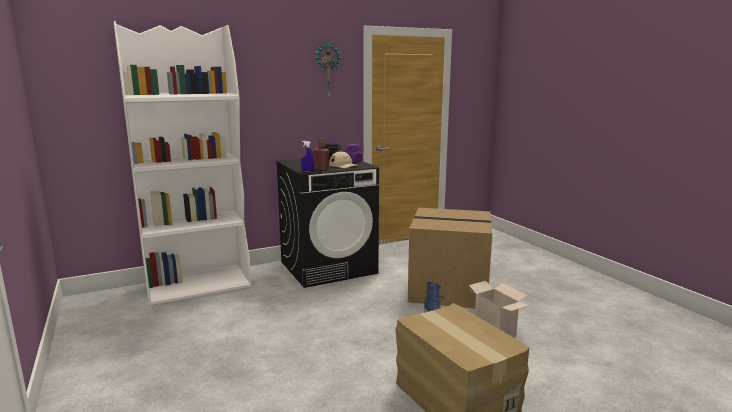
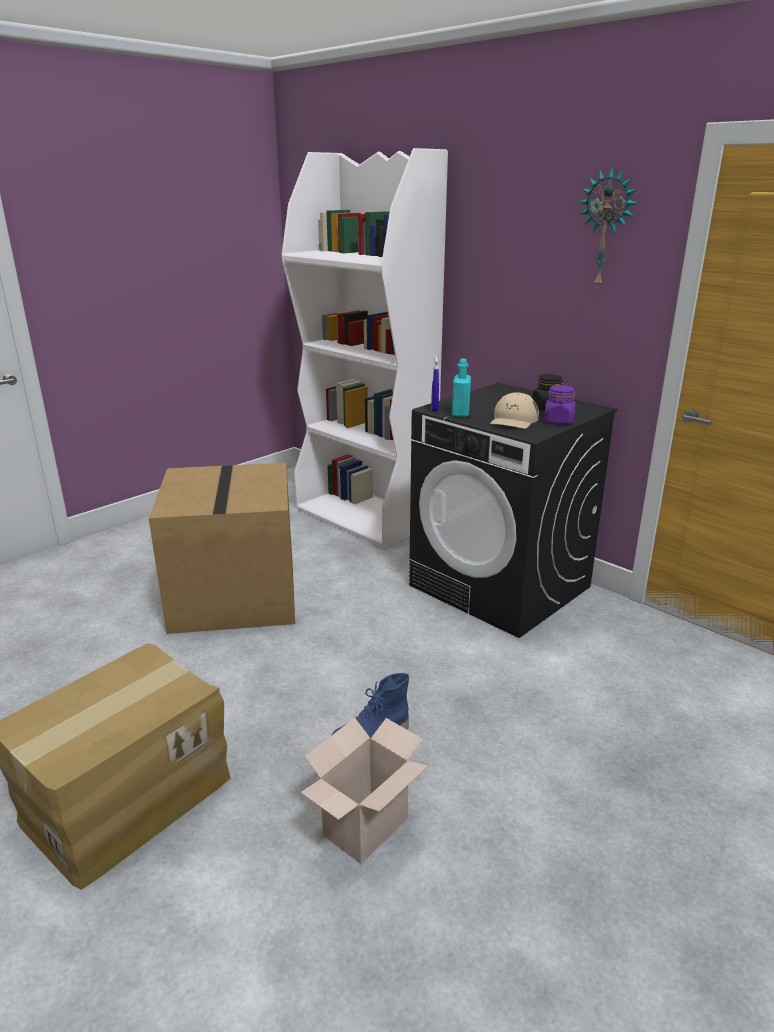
camera: 70 degrees right, 10 degrees up
(321, 169) = (460, 413): red bottle -> turquoise bottle
(450, 289) = (520, 737): cardboard box -> cardboard box (236, 597)

